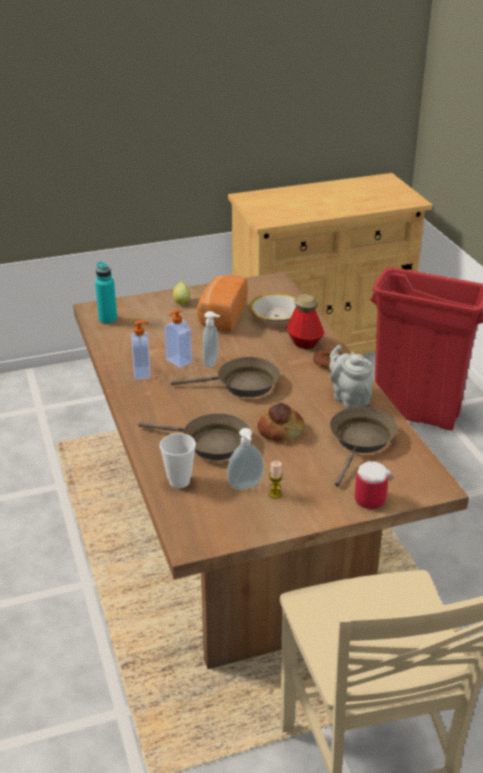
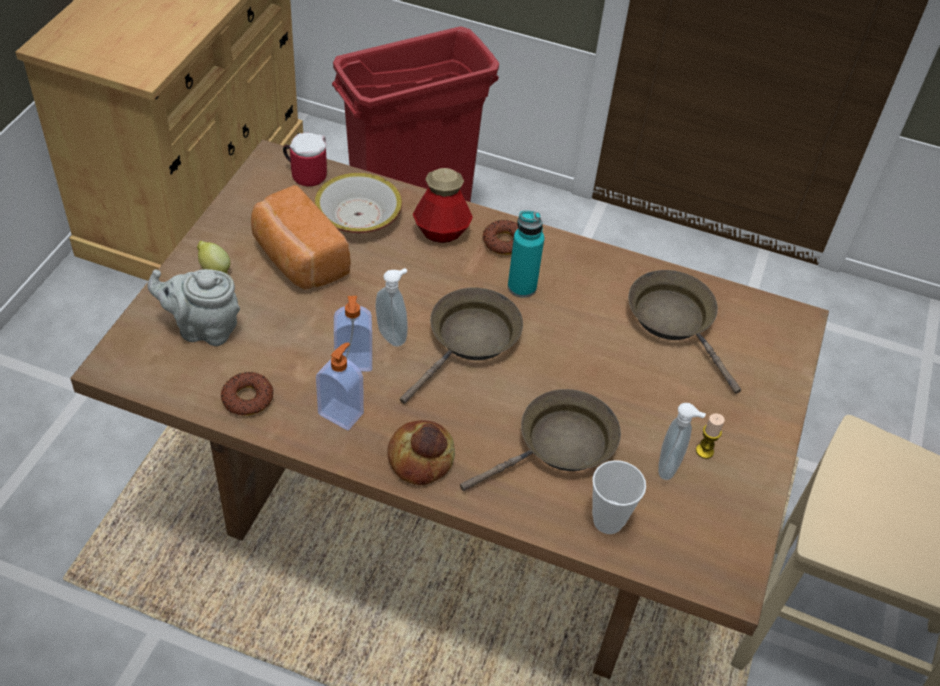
camera: 55 degrees left, 15 degrees up
(108, 320) = (165, 367): turquoise bottle -> turquoise bottle (522, 287)
(118, 346) = (247, 398): none -> donut
(280, 430) = (592, 368): bread -> bread (420, 457)
(349, 398) = (588, 274): grey teapot -> grey teapot (203, 328)
(369, 496) = (771, 380): mug -> mug (305, 173)

